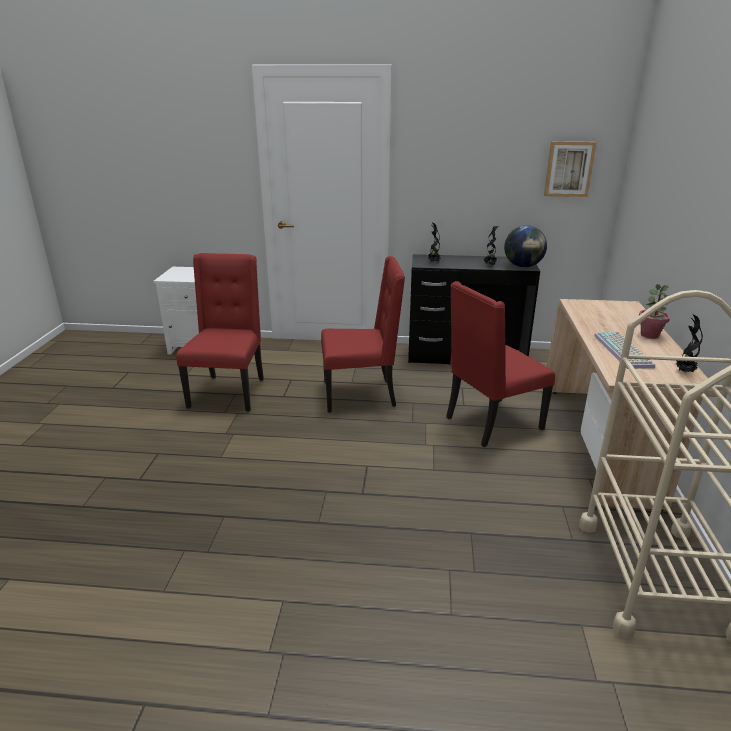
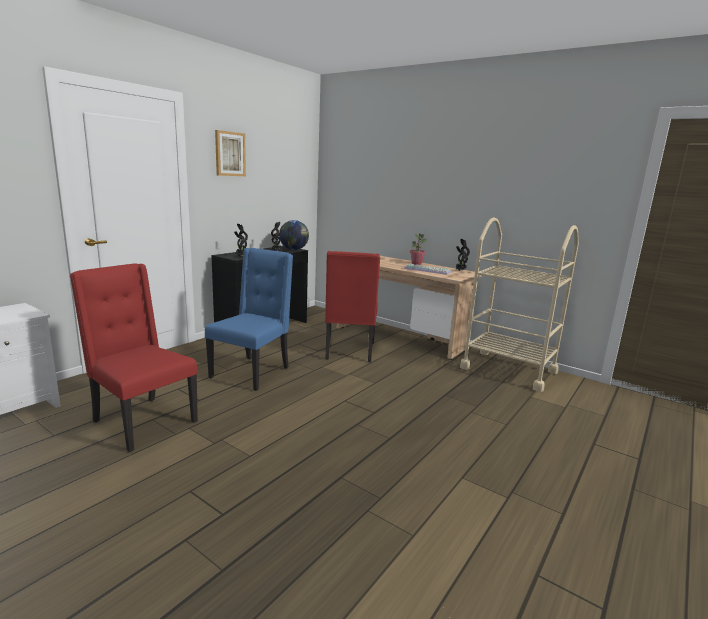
camera: 60 degrees left, 10 degrees down
(361, 394) = (252, 372): red chair -> blue chair
(569, 169) = (294, 182): picture -> picture (230, 154)

